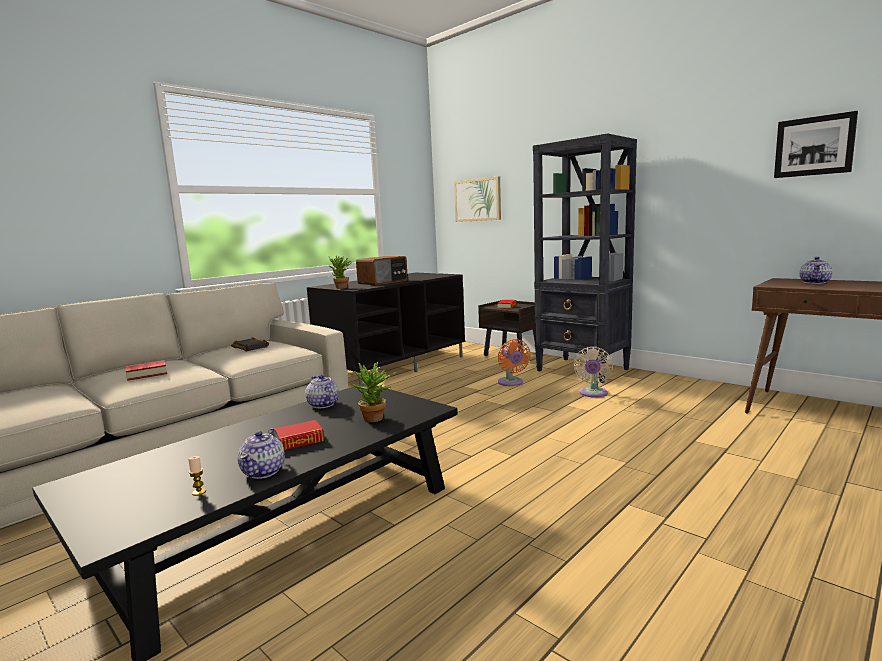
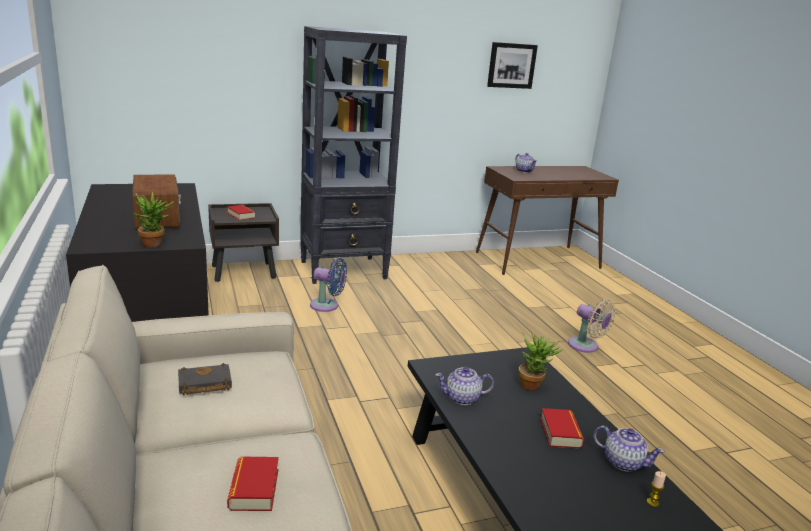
camera: 65 degrees left, 10 degrees up
(477, 200) = (158, 69): picture -> none
(511, 383) = (327, 306): orange fan -> blue fan
(593, 394) = (405, 292): beige fan -> beige fan (586, 346)

